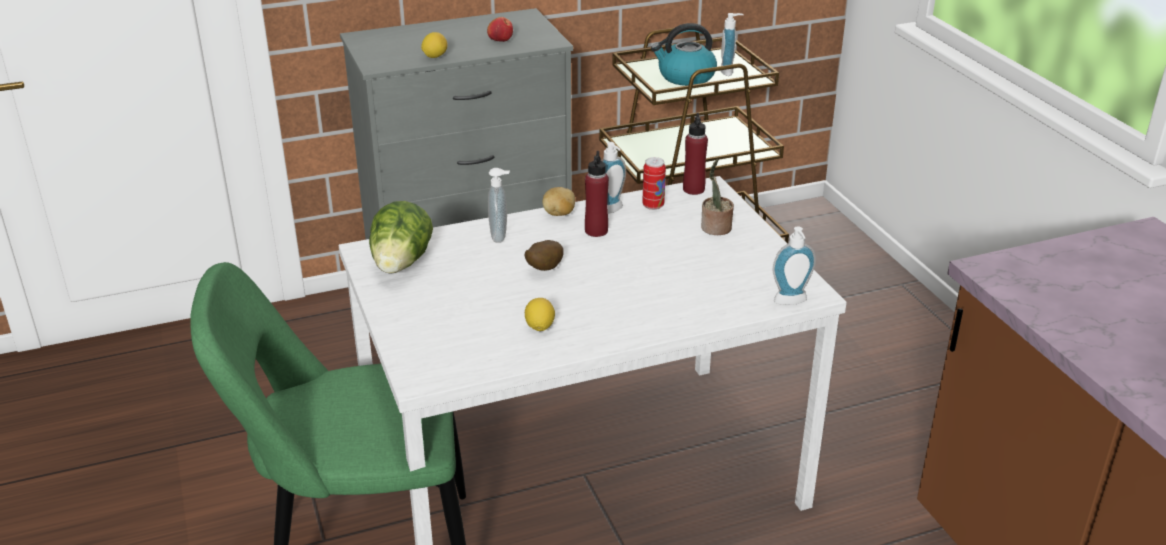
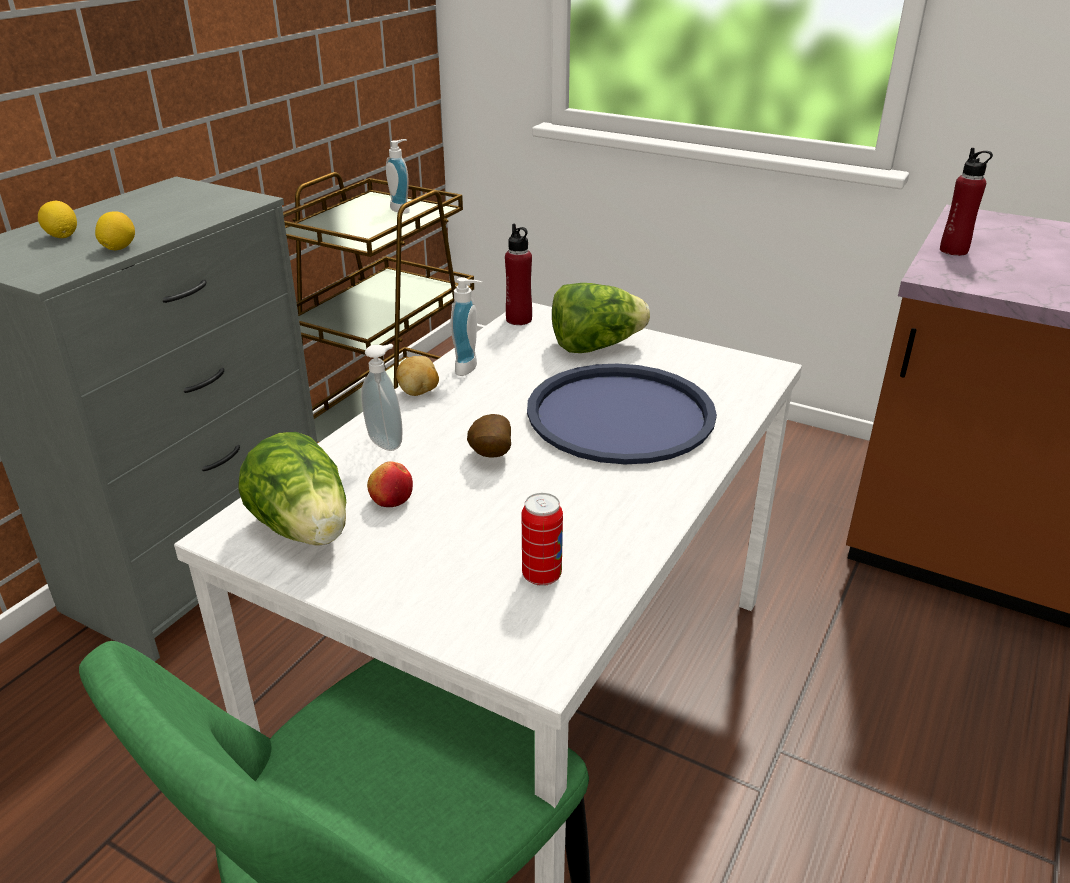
camera: 40 degrees left, 0 degrees up
(500, 40) = (182, 212): apple -> apple (391, 500)
(540, 327) = (583, 521): lemon -> lemon (62, 236)
(596, 231) = (485, 393): red bottle -> red bottle (953, 250)
(653, 205) = (504, 348): can -> can (541, 576)
(657, 279) = (620, 415): none -> blue tray
(685, 77) = (367, 224): kettle -> none
(715, 228) = (595, 346): potted plant -> lettuce
(791, 302) = (765, 384): soap dispenser -> none

